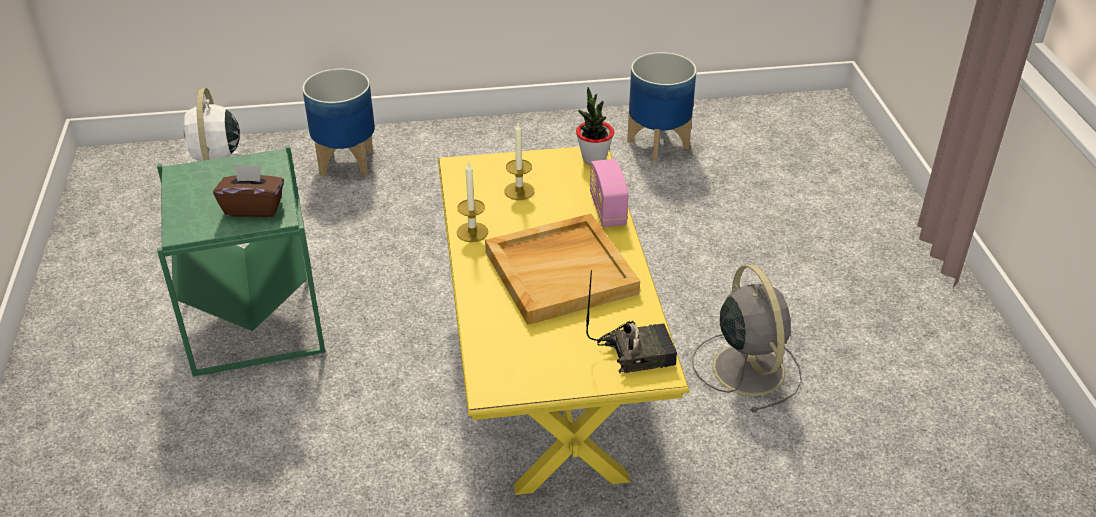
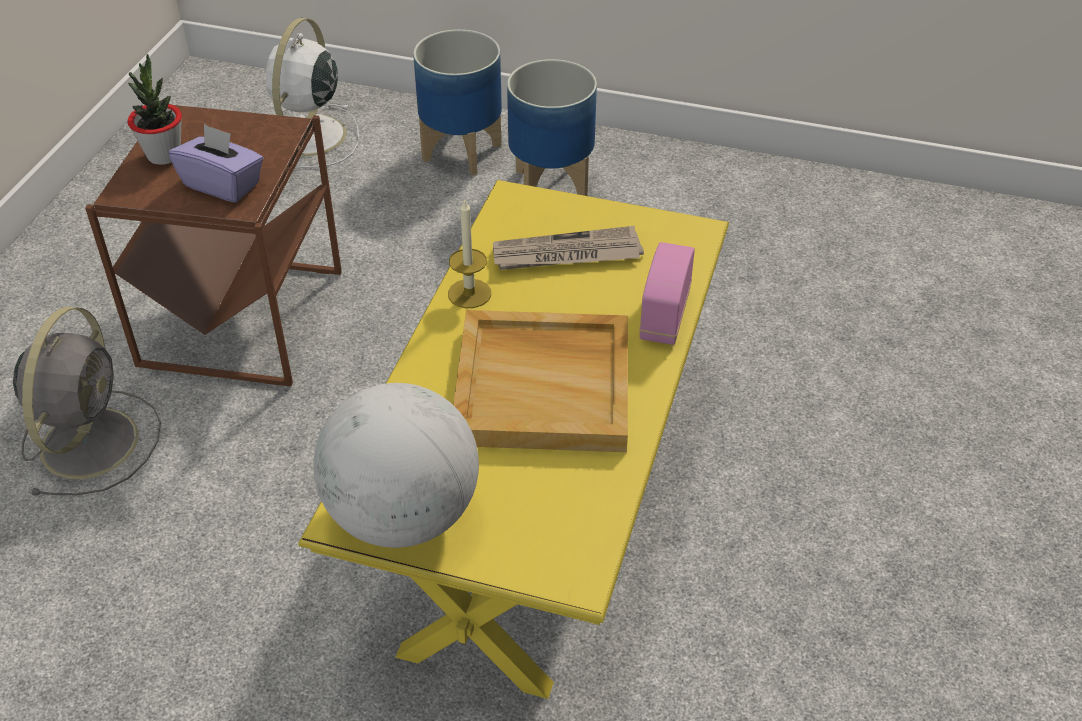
camera: 25 degrees right, 5 degrees up
(253, 208) = (223, 184): brown tissue box -> purple tissue box
(256, 318) = (244, 317): green side table -> brown side table
(519, 191) = (566, 255): candle -> newspaper
(527, 374) = (403, 516): none -> globe
(594, 158) = (695, 237): potted plant -> potted plant (164, 155)
(637, 352) = (567, 536): radio -> none
(657, 145) = (868, 236): planter -> planter (549, 185)
(747, 367) = (804, 595): grey fan -> grey fan (91, 440)

